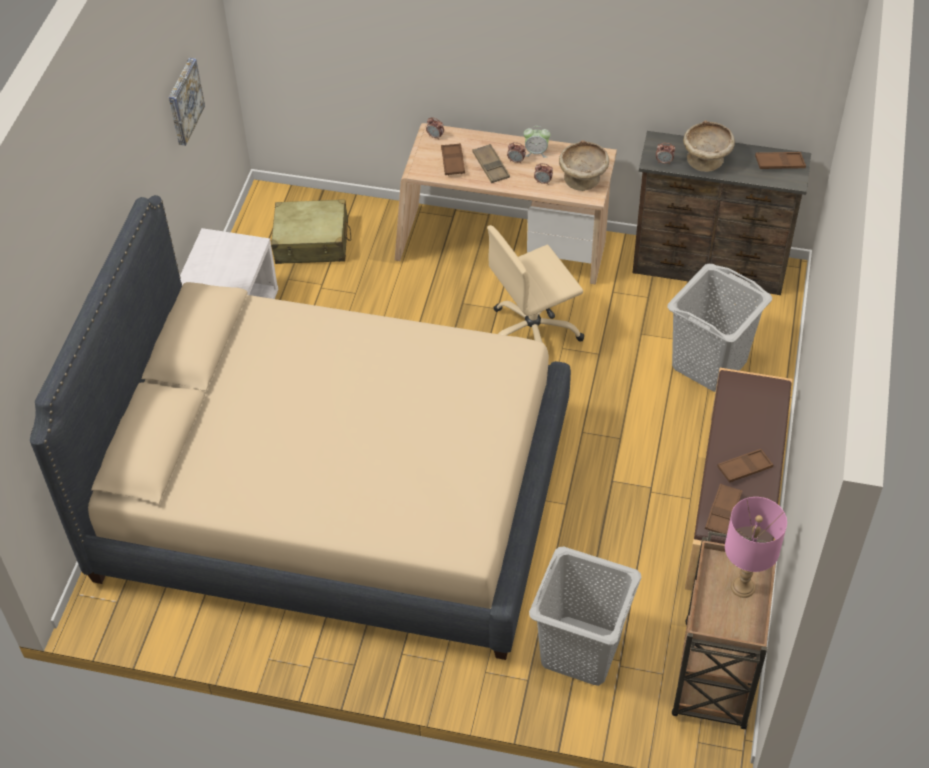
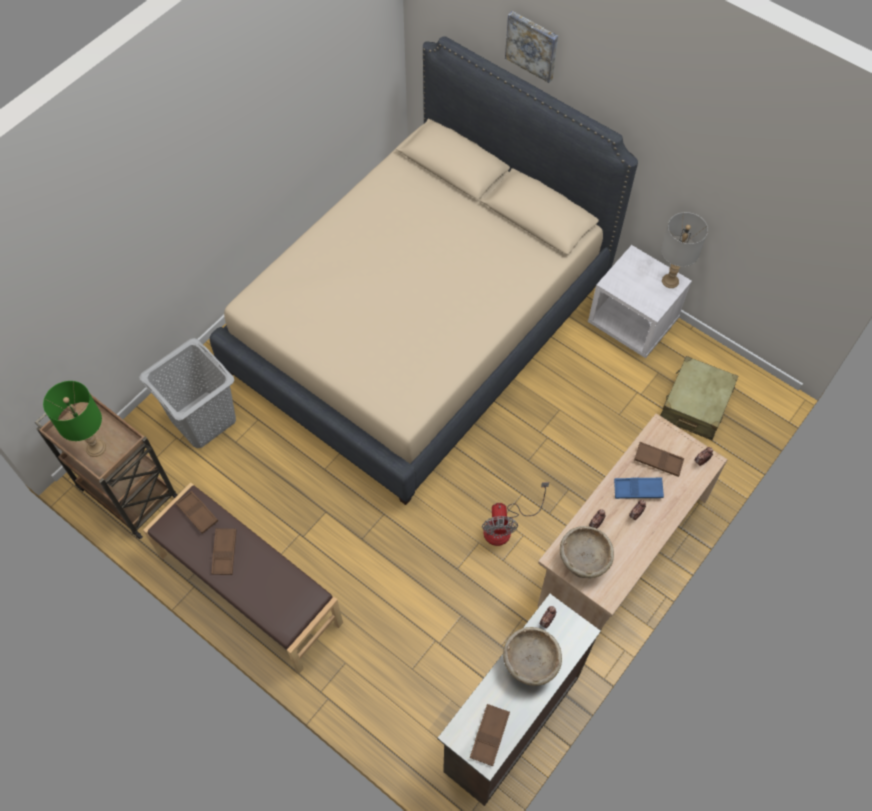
camera: 115 degrees right, 10 degrees up
(183, 101) = (745, 207): picture -> picture (532, 45)
(211, 243) = (670, 281): none -> grey table lamp
(491, 166) = (638, 490): brown tray -> blue tray
(532, 335) = (505, 526): beige office chair -> fan
(536, 152) = (640, 538): alarm clock -> none
(708, 364) = (397, 653): grey laundry basket -> none
(742, 587) = (96, 448): pink table lamp -> green table lamp

